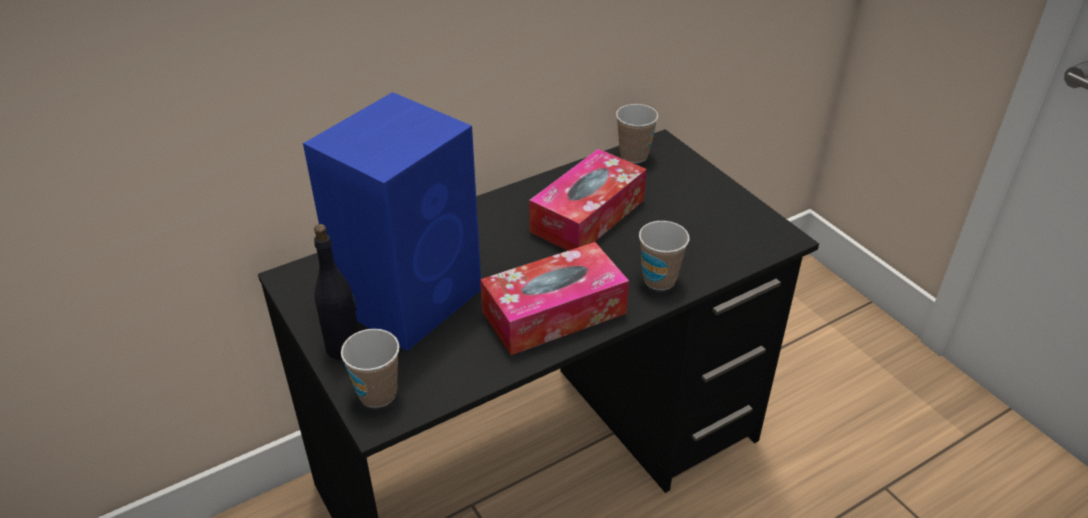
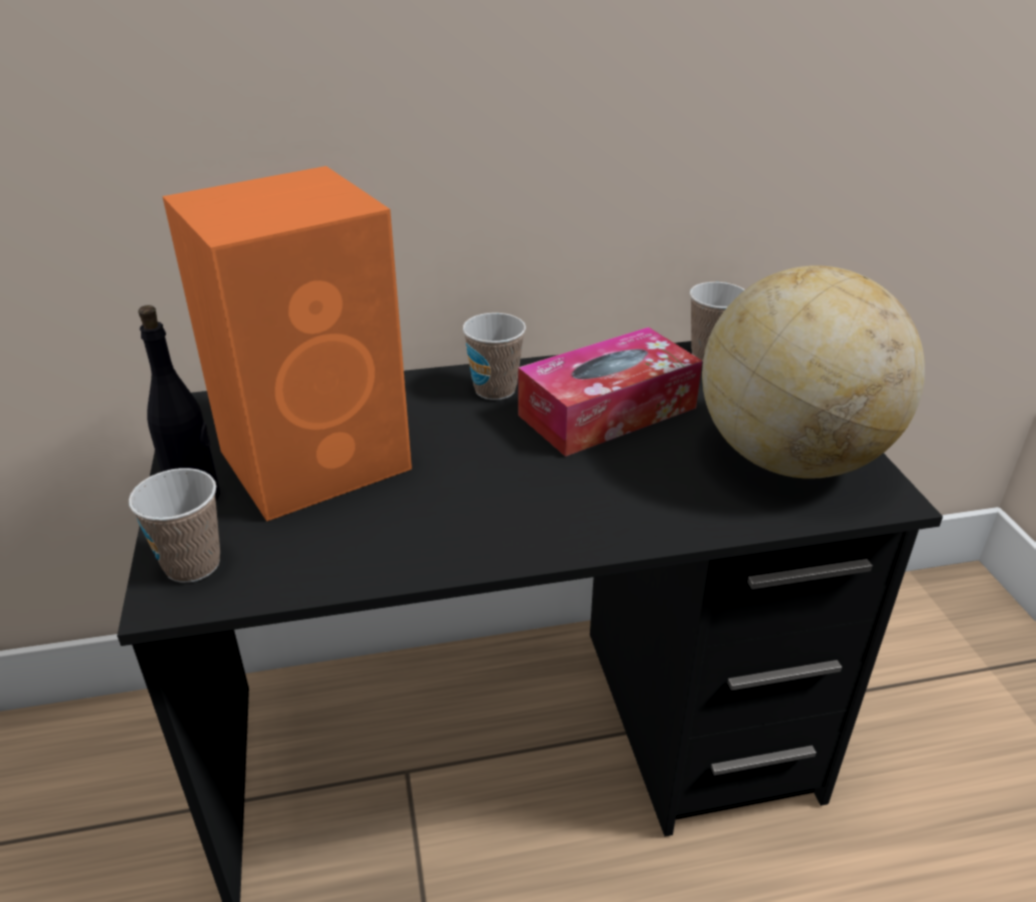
camera: 20 degrees right, 5 degrees down
(412, 297) = (319, 458): blue speaker -> orange speaker
(554, 312) = (488, 519): tissue box -> none
(659, 279) = (664, 511): cup -> cup (495, 389)
(718, 224) = (790, 458): none -> globe

